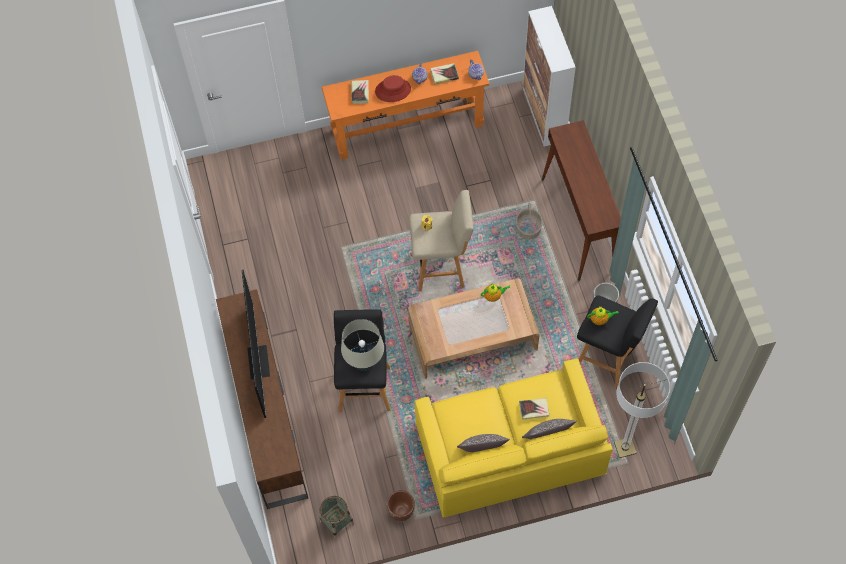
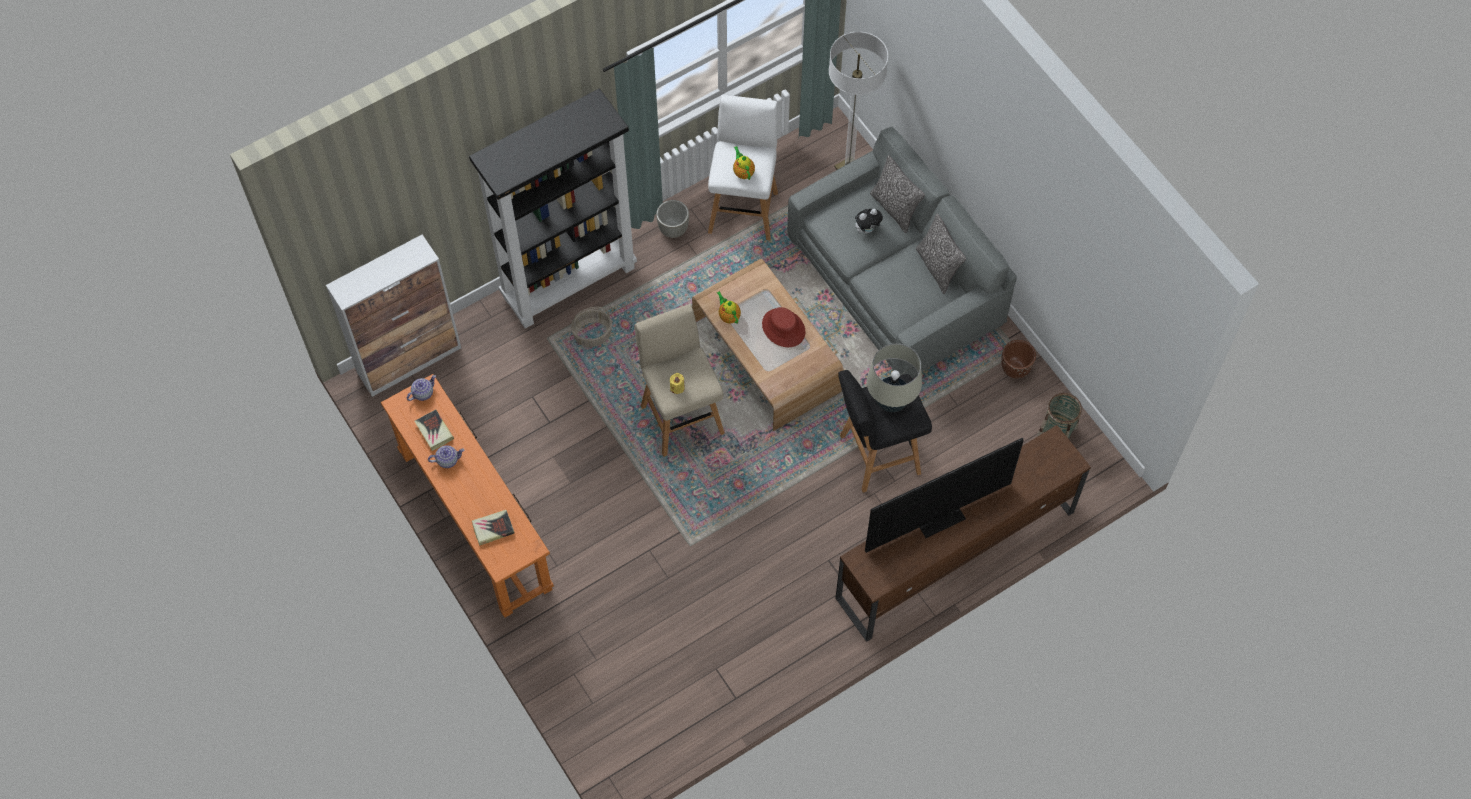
camera: 110 degrees left, 0 degrees up
(393, 90) = (477, 488): red hat -> red hat (783, 328)
(509, 449) = (895, 280): yellow sofa -> grey sofa
(534, 409) = (867, 229): book -> plush toy
(578, 225) = (569, 281): brown console table -> black bookcase
(607, 358) = (743, 210): black stool -> white stool

